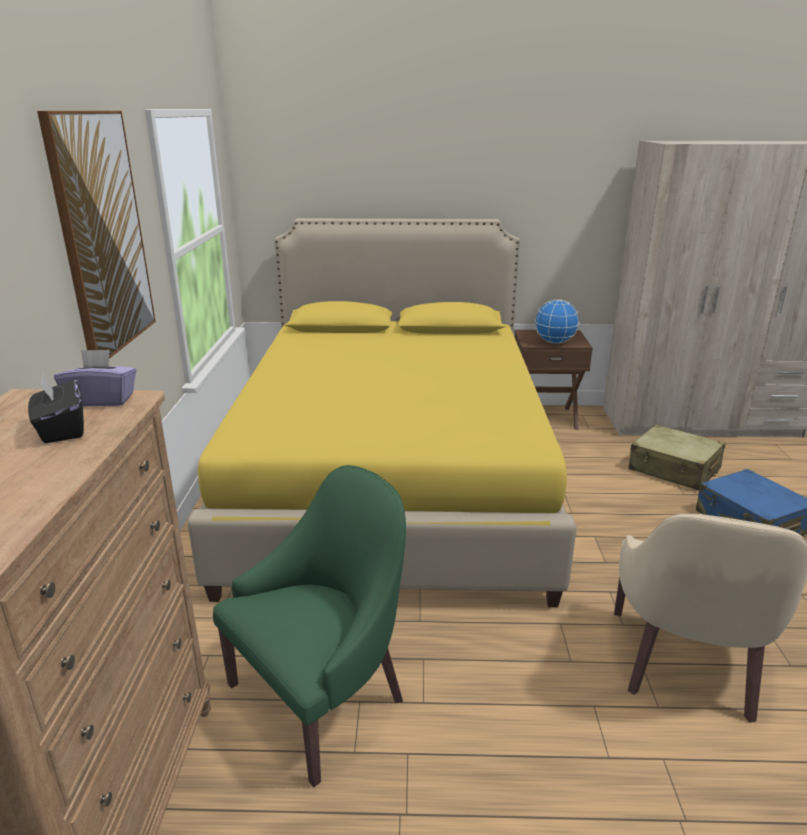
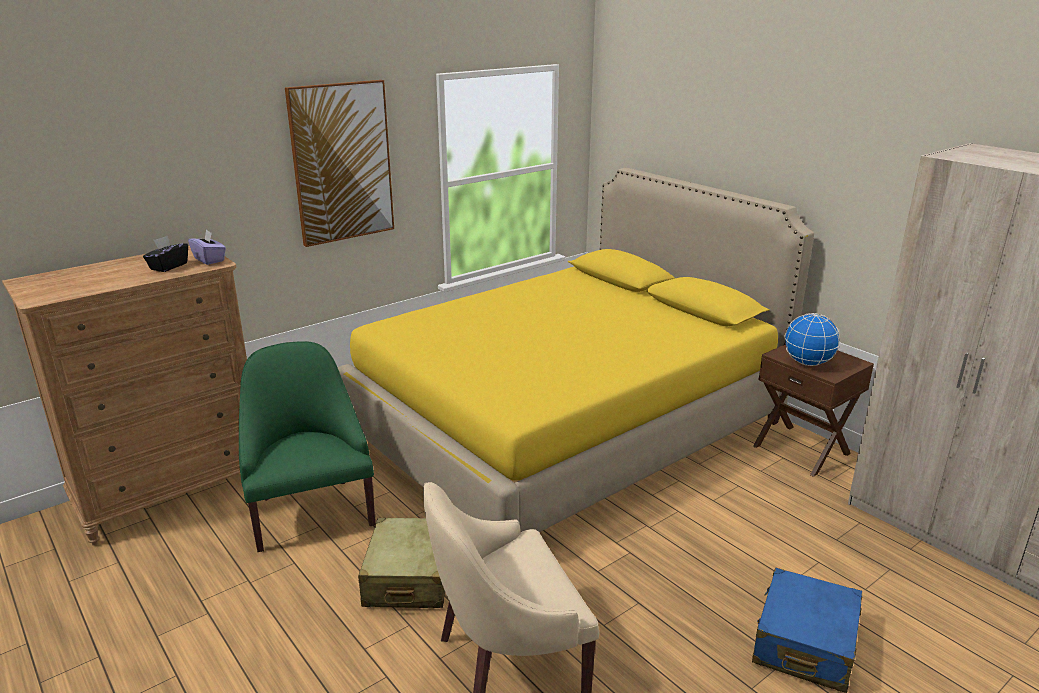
camera: 50 degrees right, 0 degrees up
(322, 696) = (311, 511): green armchair -> green armchair turned 120 degrees counterclockwise
(674, 469) = (834, 560): beige suitcase -> beige suitcase (409, 577)

